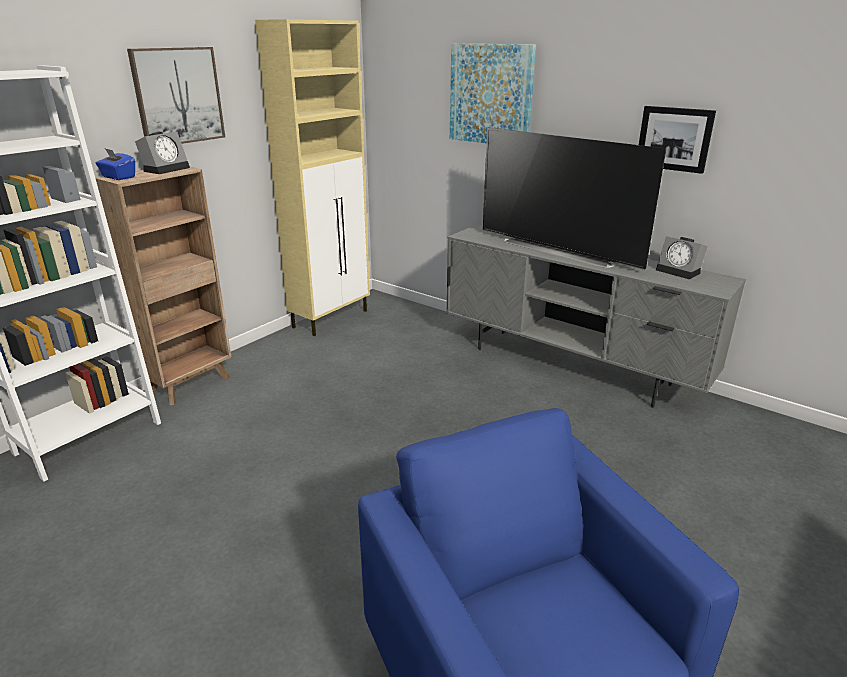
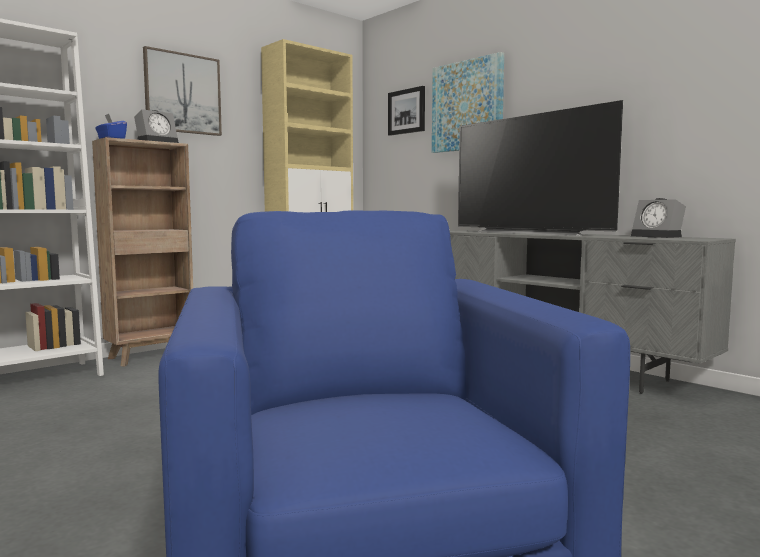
camera: 10 degrees right, 20 degrees down
(674, 139) = (639, 108): picture -> picture (407, 111)

